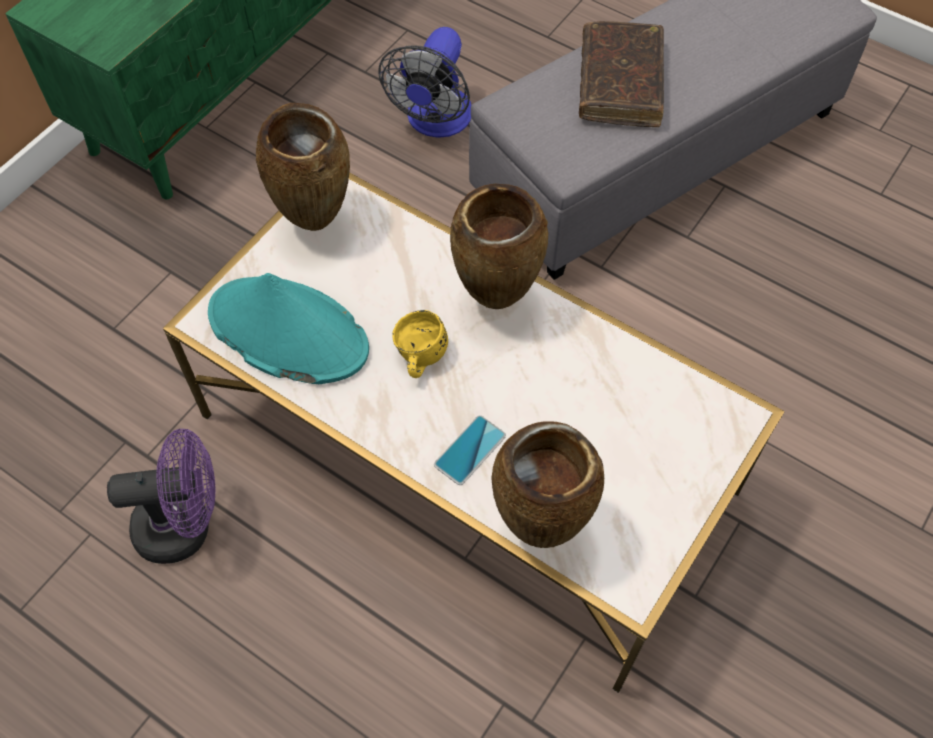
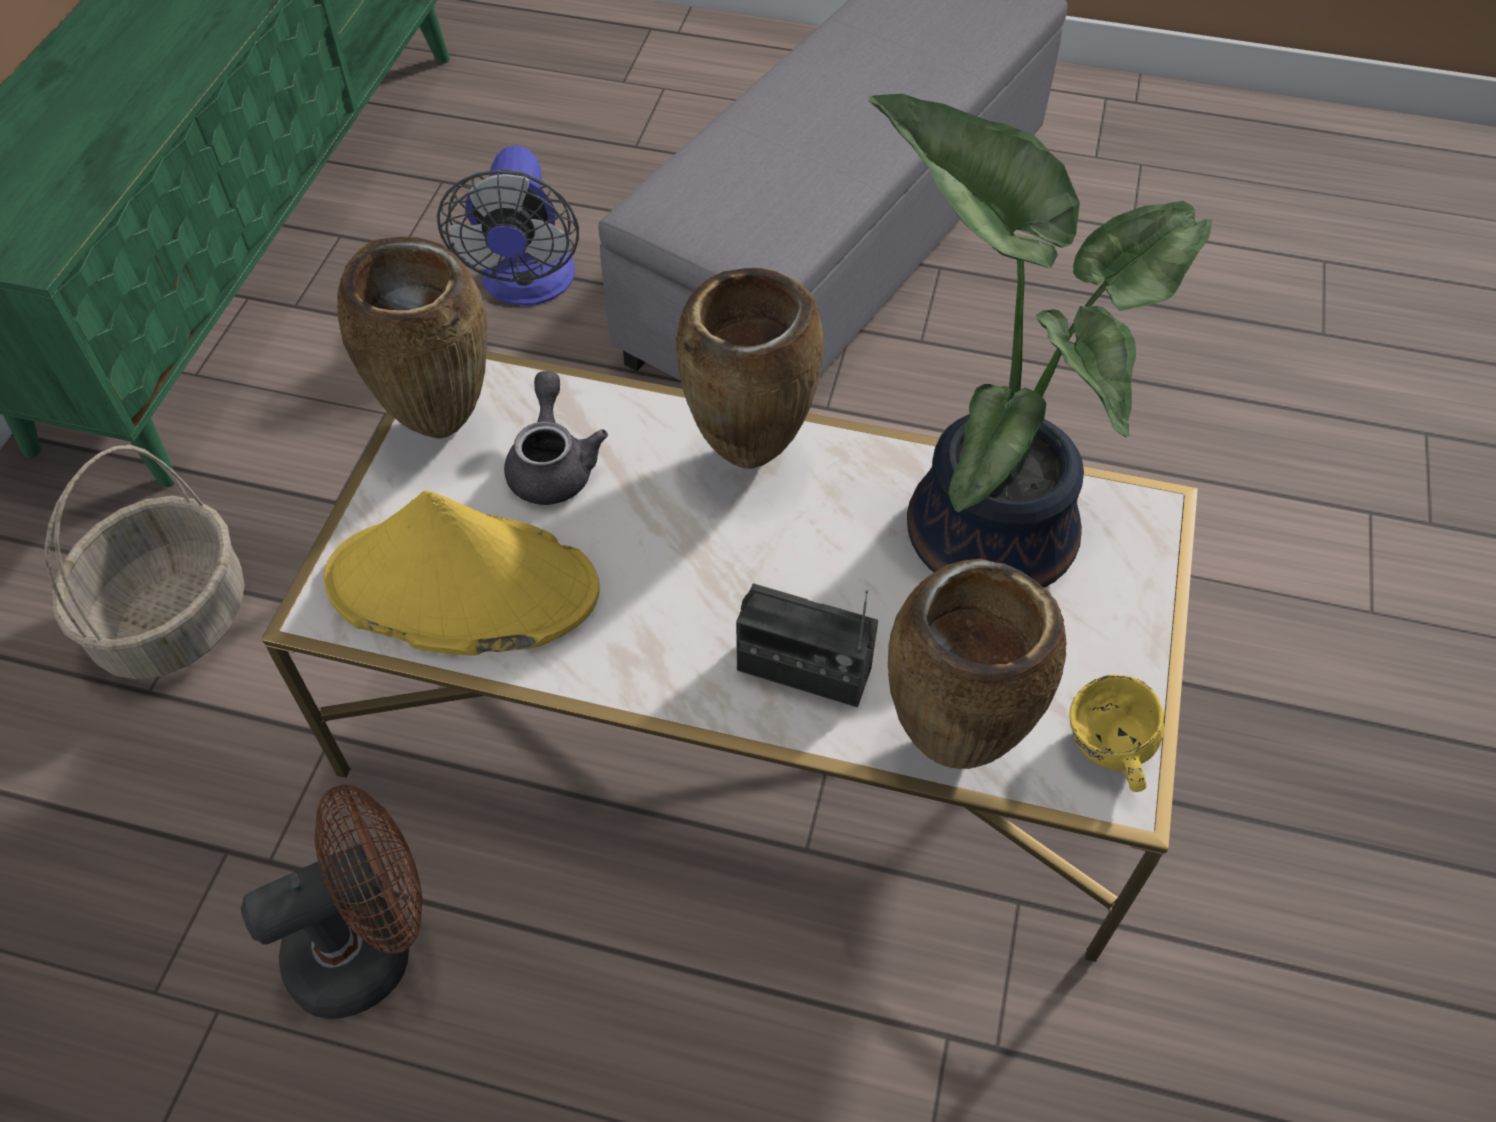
camera: 20 degrees left, 5 degrees down
(141, 288) = (174, 621): none -> basket
(185, 526) = (369, 945): purple fan -> brown fan
(287, 332) = (461, 587): turquoise hat -> yellow hat
(372, 268) = (553, 464): none -> grey teapot
(418, 358) = (673, 566): yellow mug -> yellow mug (1107, 756)
(470, 450) = (803, 670): phone -> radio
(619, 84) = (789, 148): brown book -> none
(628, 395) = (988, 529): none -> potted plant

